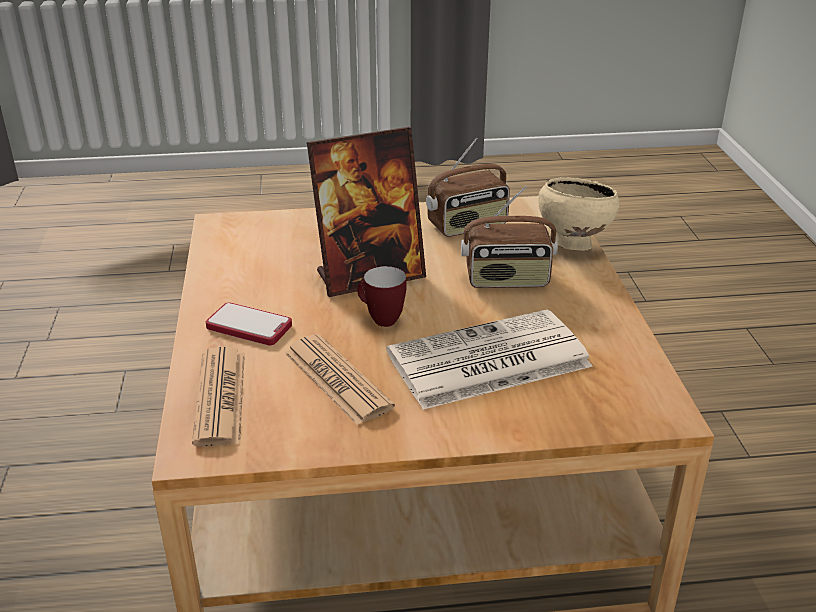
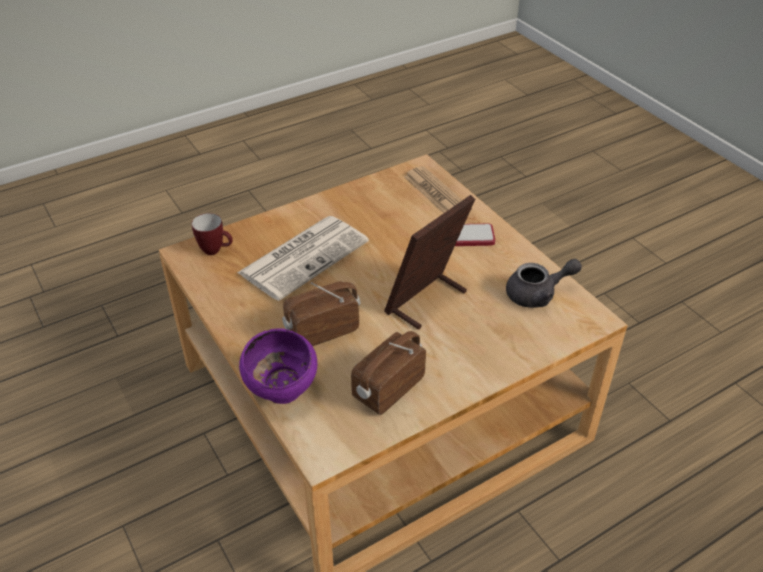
camera: 155 degrees right, 10 degrees up
(244, 252) = (537, 294): none -> grey teapot
(337, 380) = (384, 220): newspaper -> none
(380, 319) = (390, 266): mug -> mug (216, 250)
(572, 244) = (284, 394): beige bowl -> purple bowl

